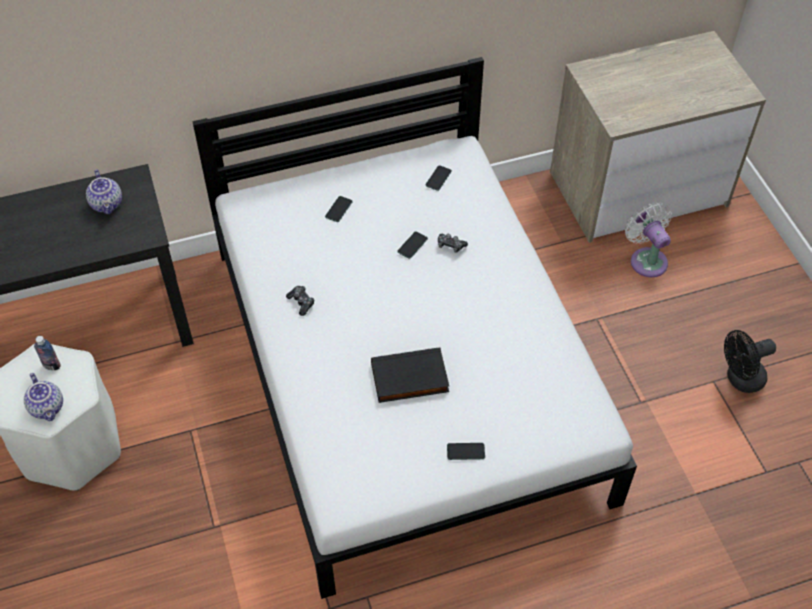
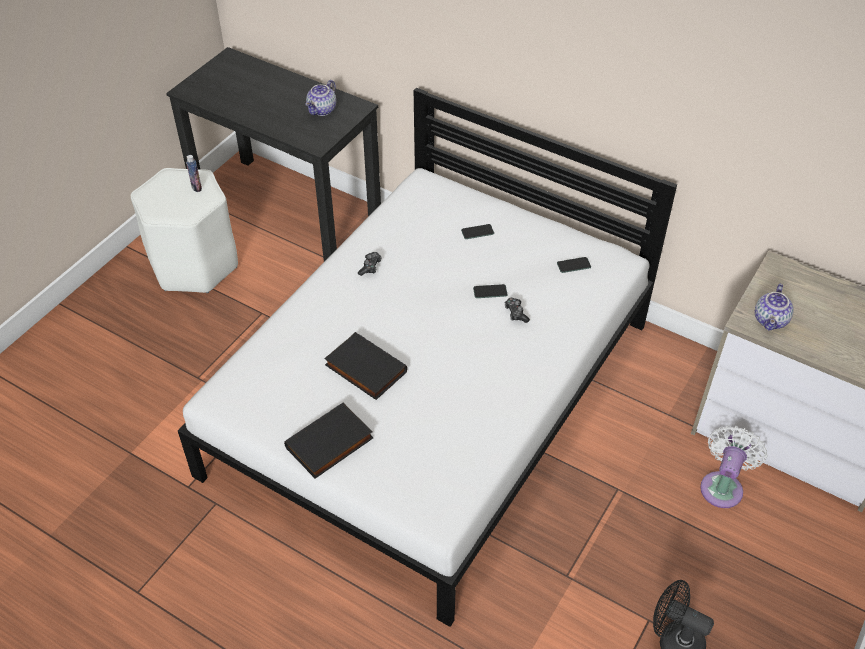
camera: 50 degrees right, 5 degrees down
(48, 407) = (163, 207): teapot -> teapot (771, 320)
(465, 451) = (330, 444): phone -> black book

